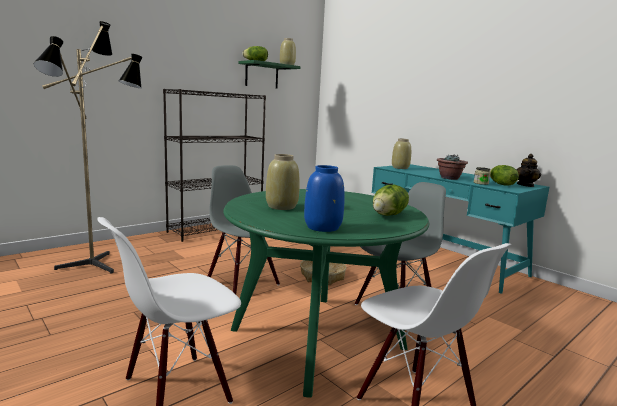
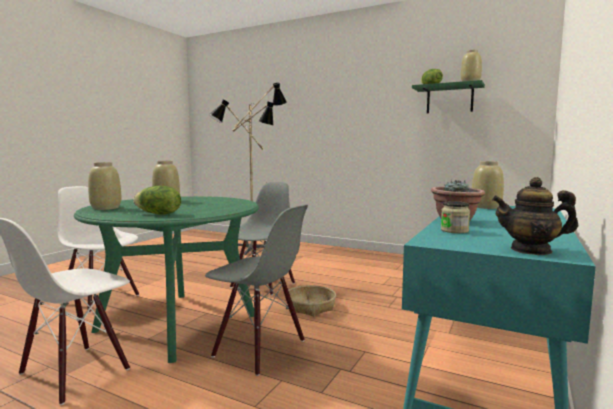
camera: 70 degrees right, 5 degrees down
(216, 229) = (371, 256): black bookcase -> none
(322, 227) = (105, 208): blue vase -> beige vase
(501, 184) = (480, 238): lettuce -> none

